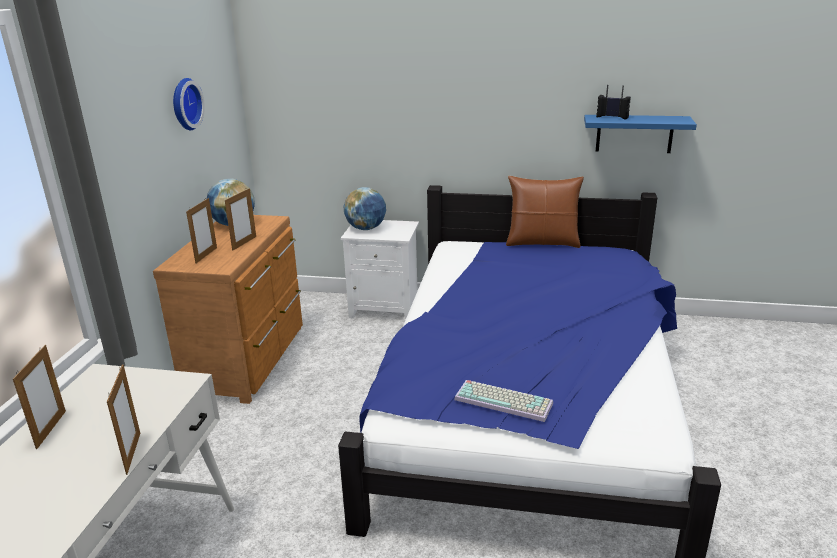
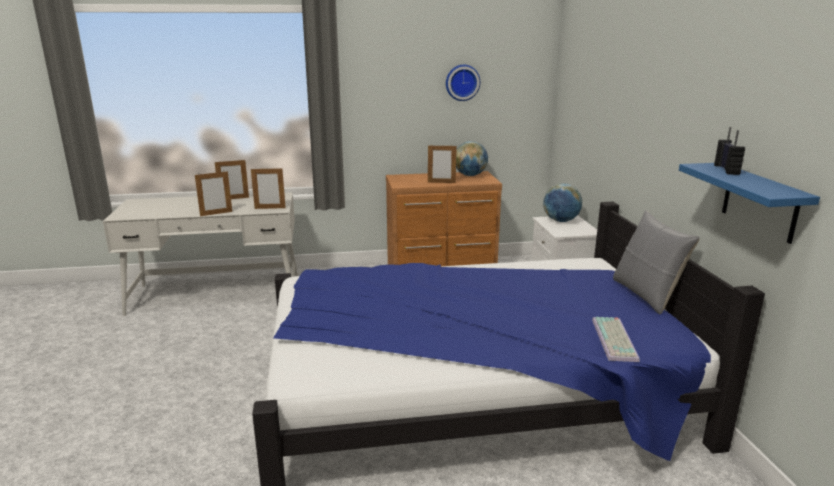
camera: 70 degrees right, 5 degrees down
(206, 255) = (415, 179): picture frame -> picture frame (270, 208)
(505, 401) = (322, 305): keyboard -> keyboard (616, 340)
(542, 242) = (646, 295): brown pillow -> grey pillow

